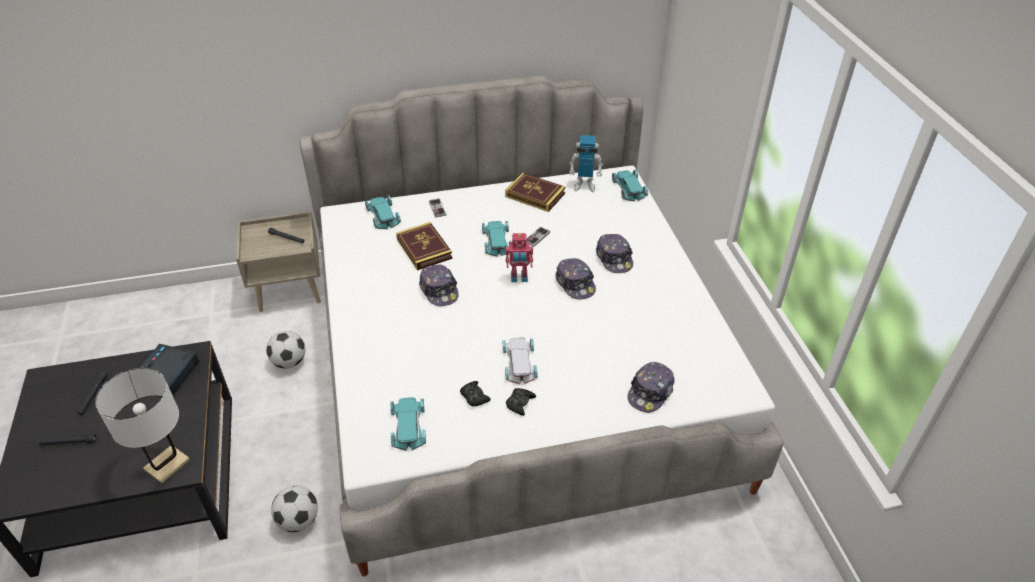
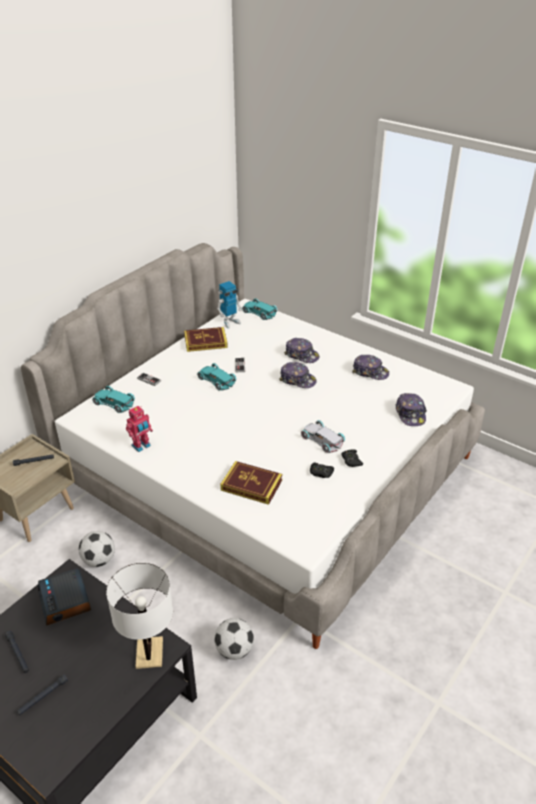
camera: 40 degrees left, 5 degrees down
(409, 425) = (304, 511): turquoise toy car -> none
(424, 249) = (173, 408): book -> book (251, 485)
(439, 290) = (218, 427): cap -> cap (370, 372)
(519, 278) = (259, 394): toy robot -> toy robot (141, 446)

